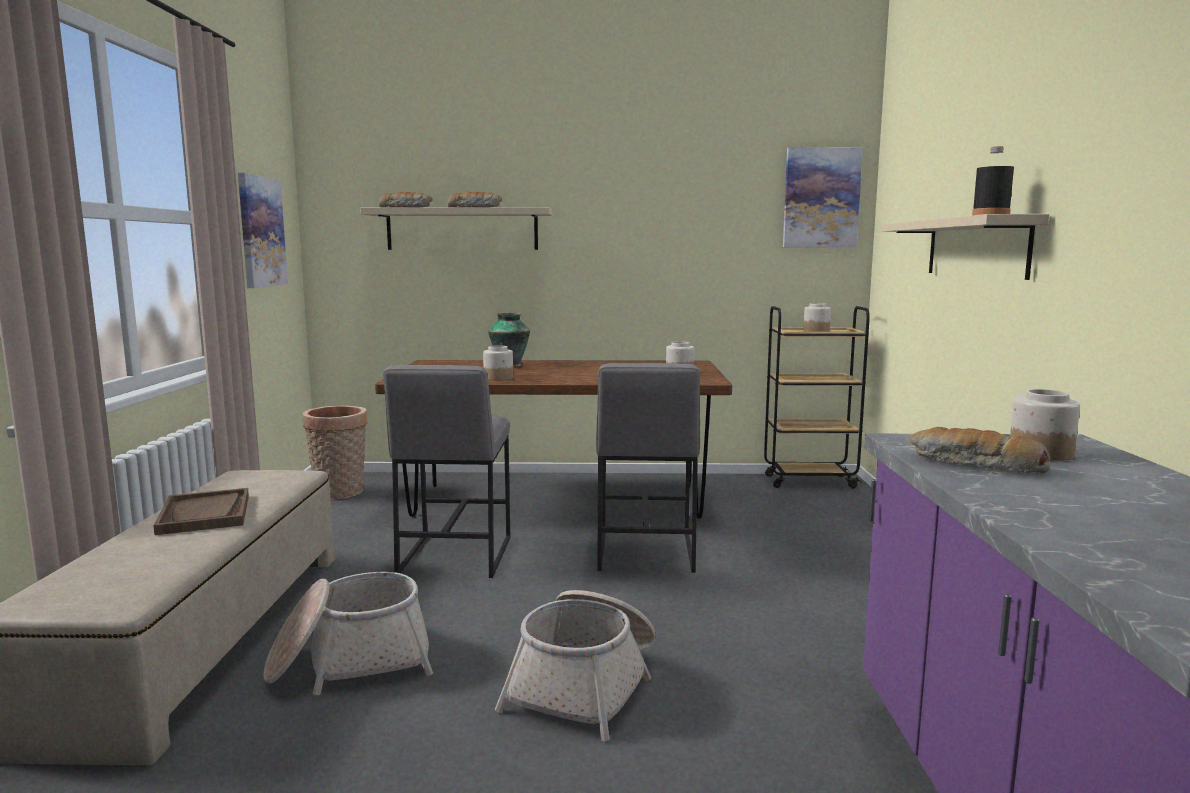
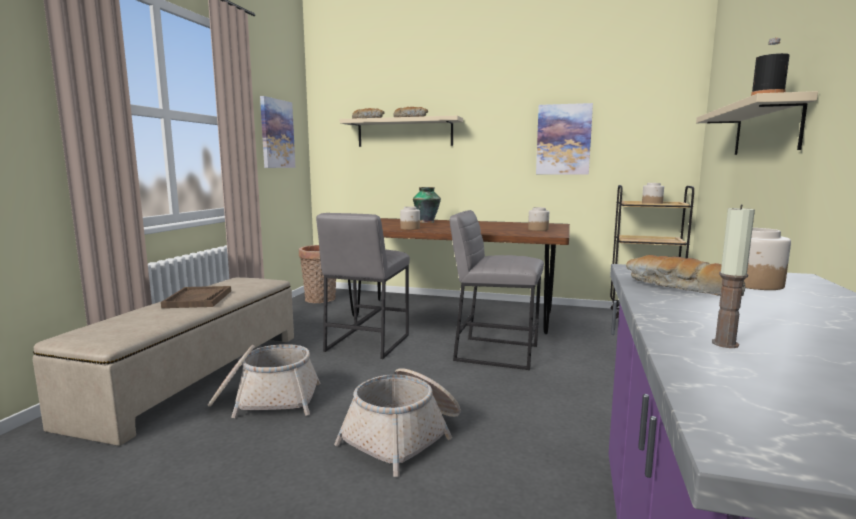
camera: 15 degrees right, 0 degrees up
(645, 552) = (495, 352): grey chair -> grey chair turned 90 degrees clockwise
(821, 198) = (661, 104): picture -> picture (563, 139)
(1087, 533) = (724, 344): none -> candle

